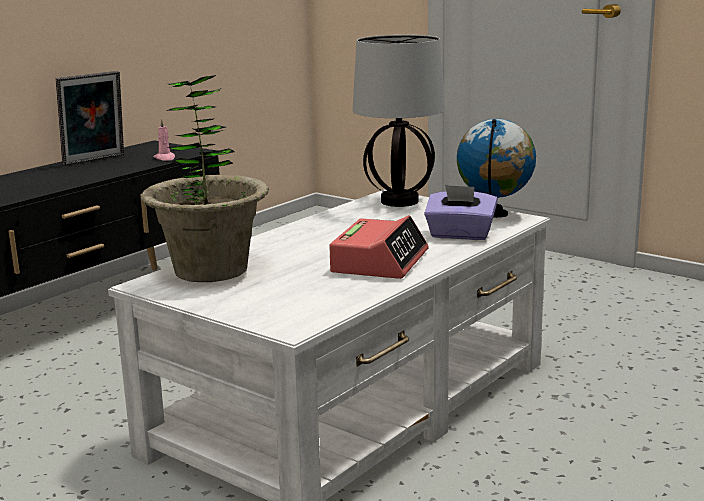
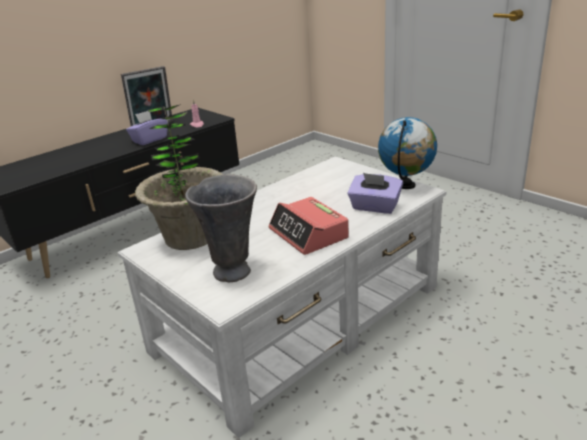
camera: 10 degrees right, 10 degrees up
(98, 174) = (149, 140): none -> purple tissue box
(289, 298) = (233, 271): none -> grey vase
(380, 262) = (308, 234): alarm clock -> alarm clock turned 120 degrees clockwise
(398, 202) = (341, 170): table lamp -> none

